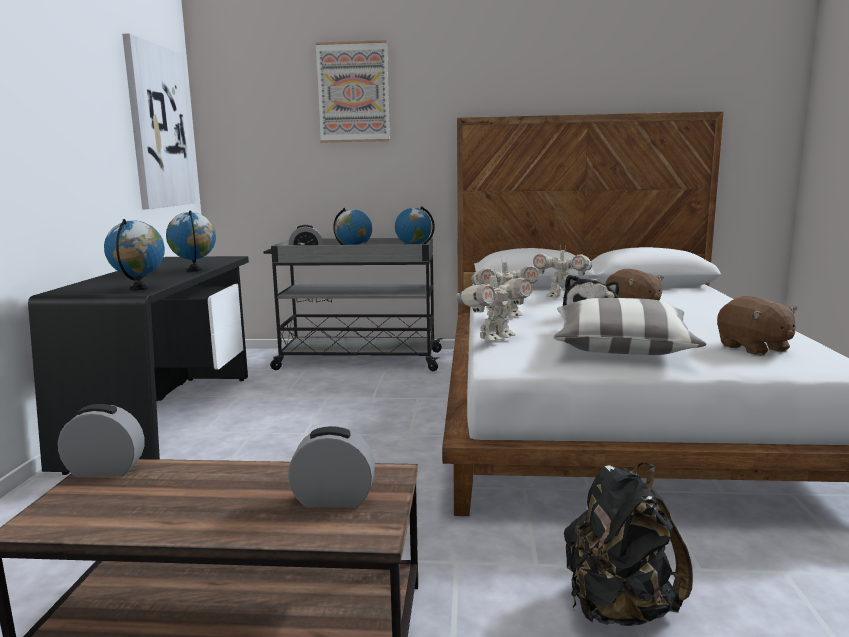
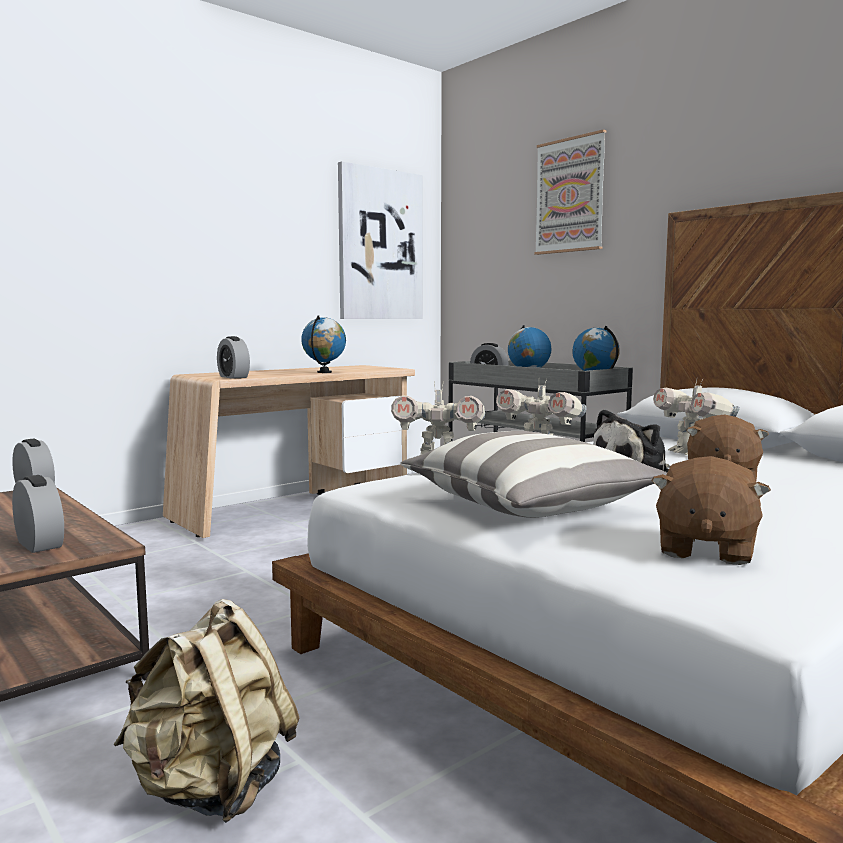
camera: 45 degrees right, 5 degrees down
(139, 289) = (233, 377): globe -> alarm clock
(169, 418) = (296, 507): black desk -> beige desk
(618, 608) = (212, 788): black backpack -> beige backpack

